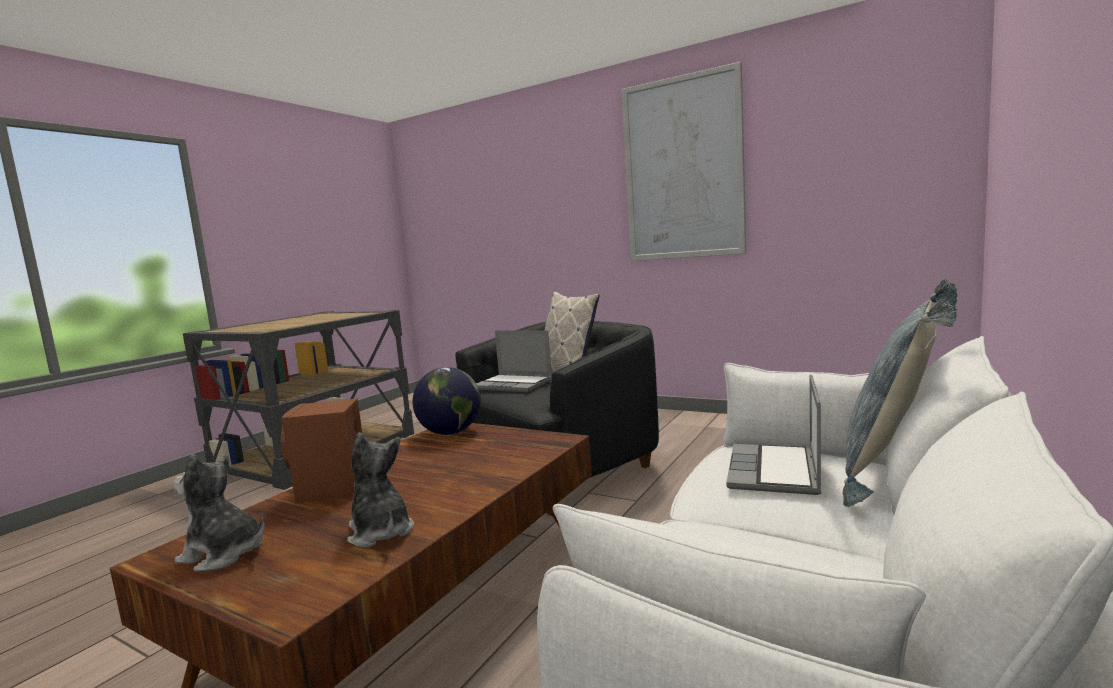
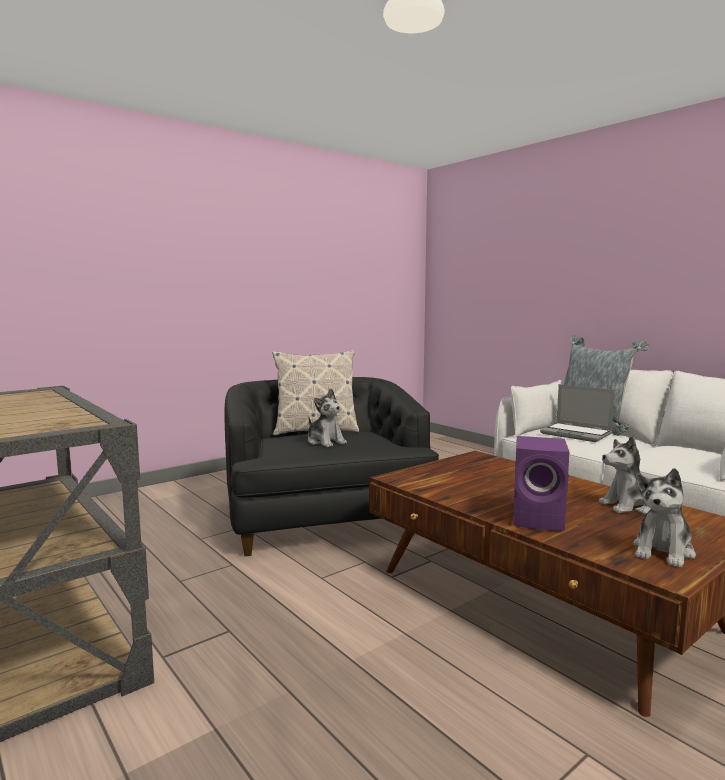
camera: 70 degrees left, 0 degrees up
(331, 491) = (540, 519): brown speaker -> purple speaker
(450, 433) = (417, 478): globe -> none
(514, 384) = (325, 442): laptop -> plush toy
(683, 169) = (273, 244): picture -> none

